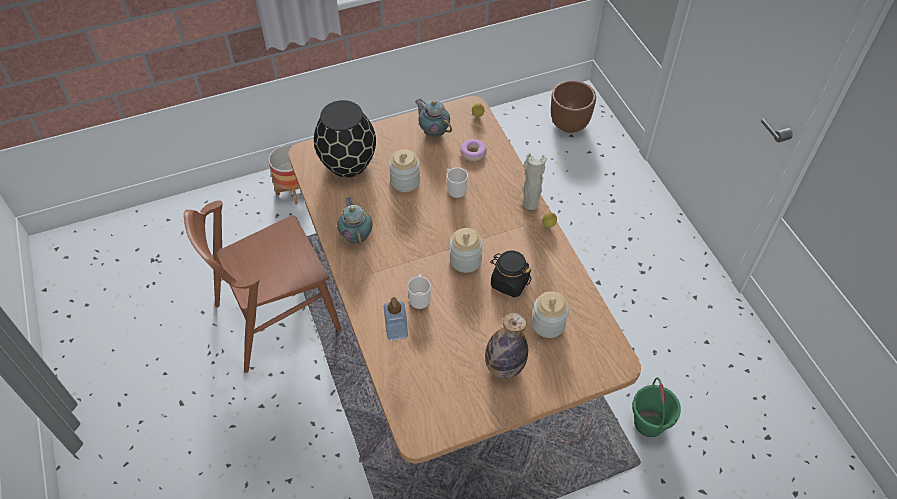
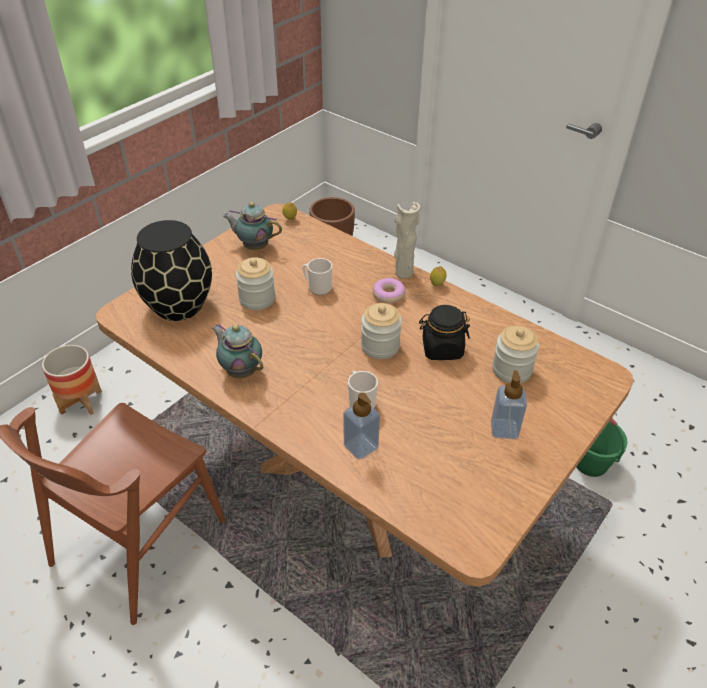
camera: 30 degrees left, 10 degrees down
(473, 153) = (310, 250): donut -> donut (388, 294)
(504, 367) = (504, 429): bottle -> soap dispenser

